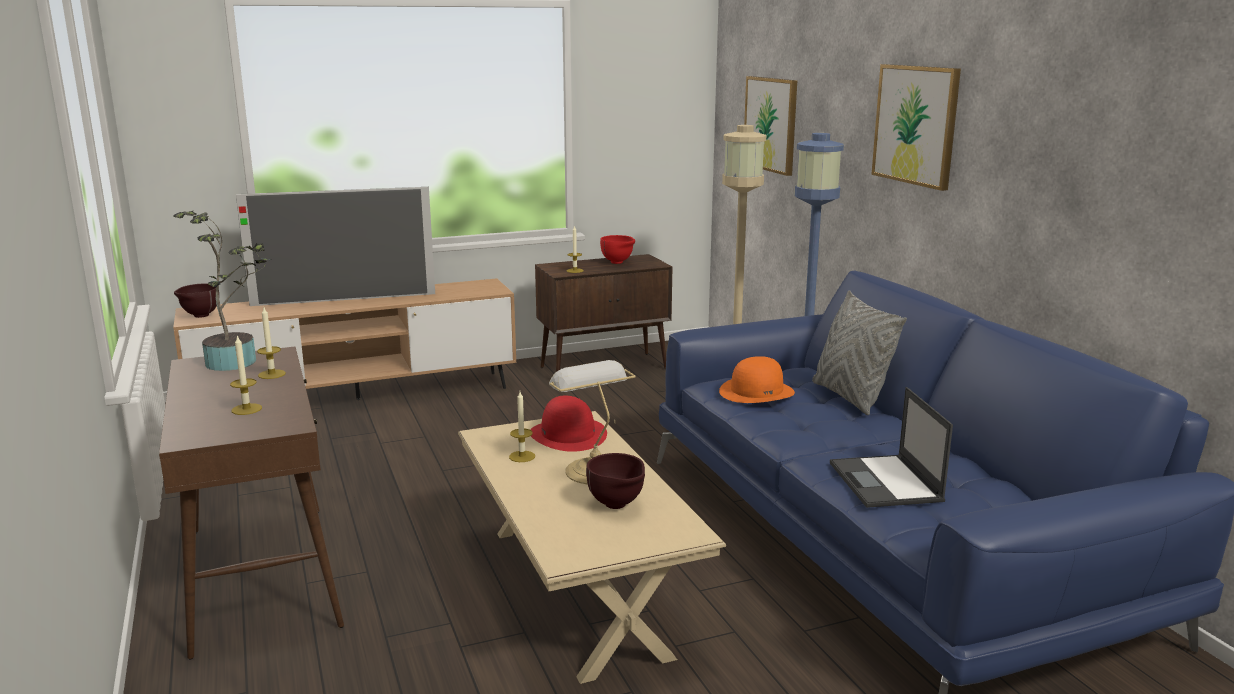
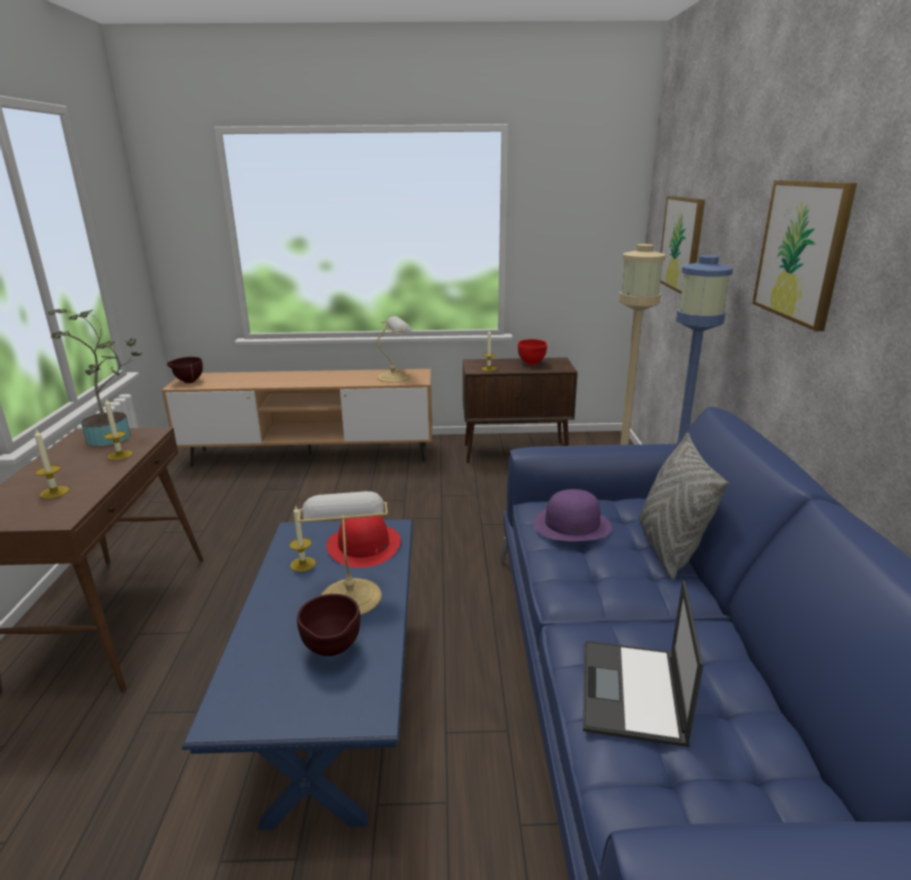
camera: 20 degrees right, 5 degrees up
(344, 299) = (299, 377): television -> none
(464, 289) = (395, 377): none -> table lamp
(578, 590) = (336, 700): beige coffee table -> blue coffee table
(757, 391) = (572, 524): orange hat -> purple hat

